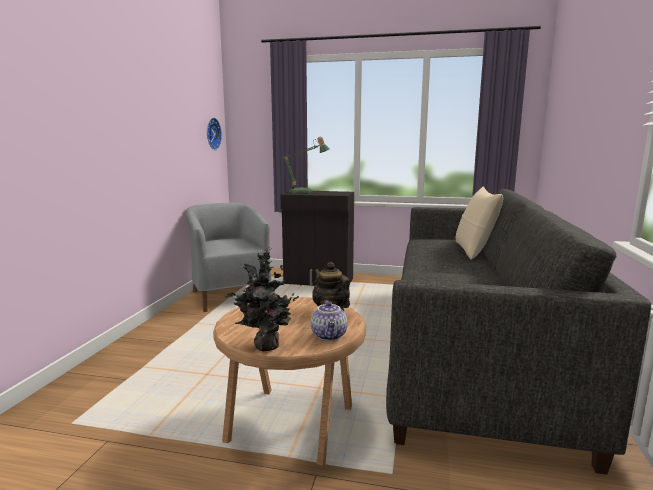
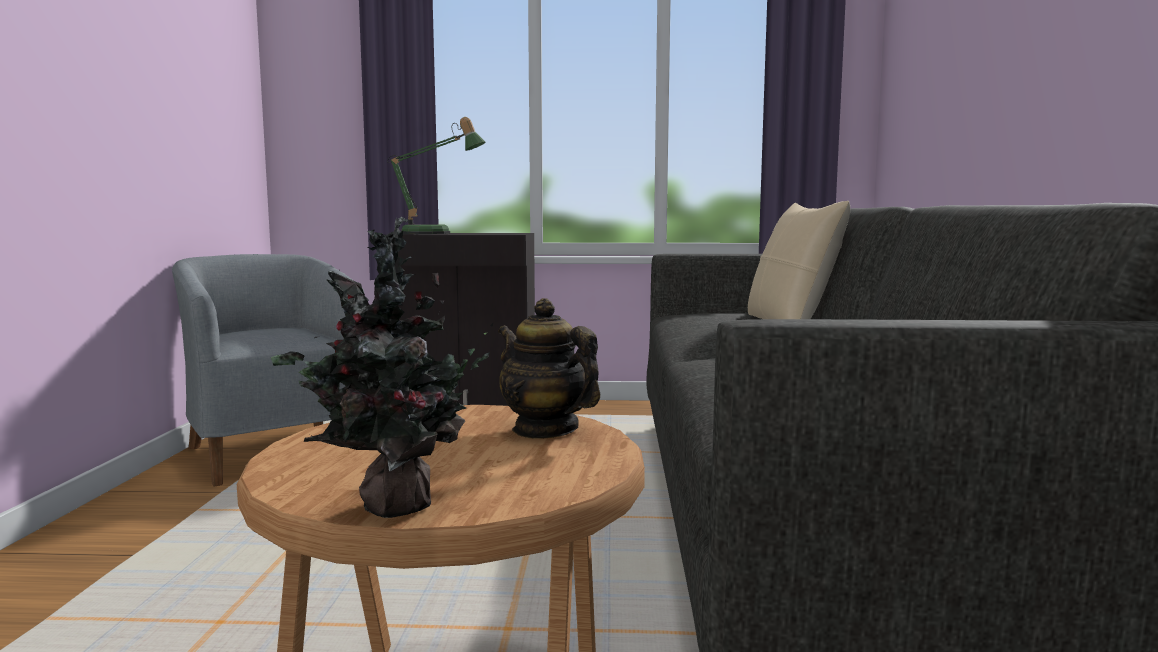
camera: 10 degrees left, 5 degrees down
(211, 134) = (233, 115): wall clock -> none
(330, 336) = (563, 473): teapot -> none

